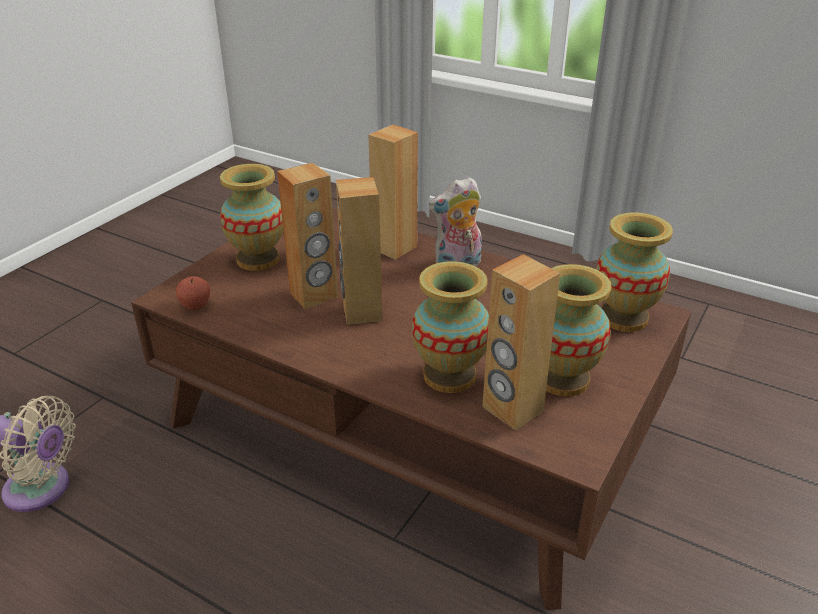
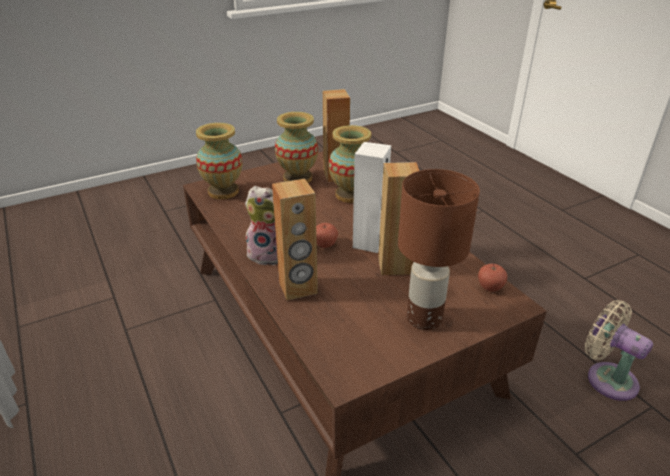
camera: 150 degrees left, 0 degrees up
(258, 259) = (423, 318): vase -> brown table lamp
(361, 312) = (369, 242): brown speaker -> white speaker
(410, 293) = (325, 244): none -> apple

